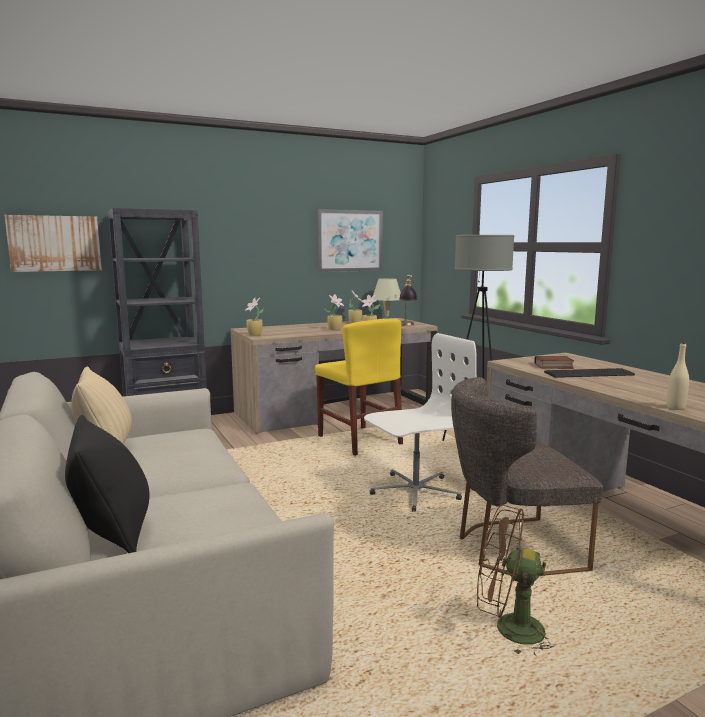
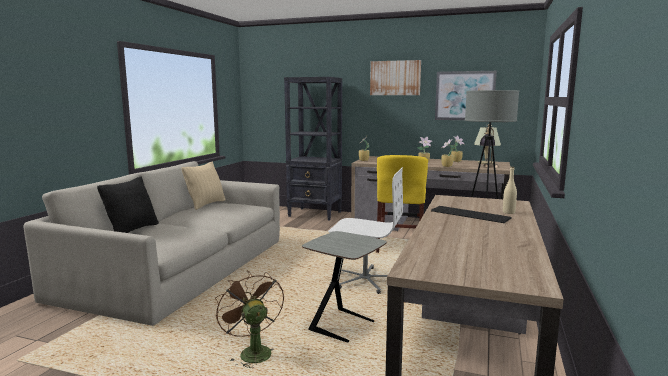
camera: 45 degrees right, 0 degrees up
(55, 243) = (274, 97): picture -> picture (395, 78)
(511, 548) = (344, 326): grey chair -> grey side table
(553, 366) = (466, 206): book -> none
(675, 408) = (422, 243): beige bottle -> beige bottle (508, 212)

